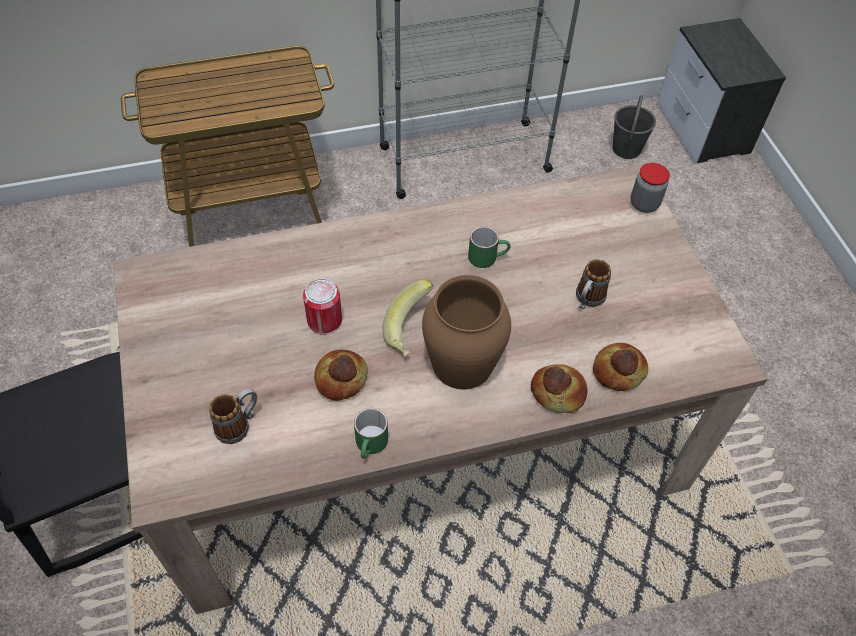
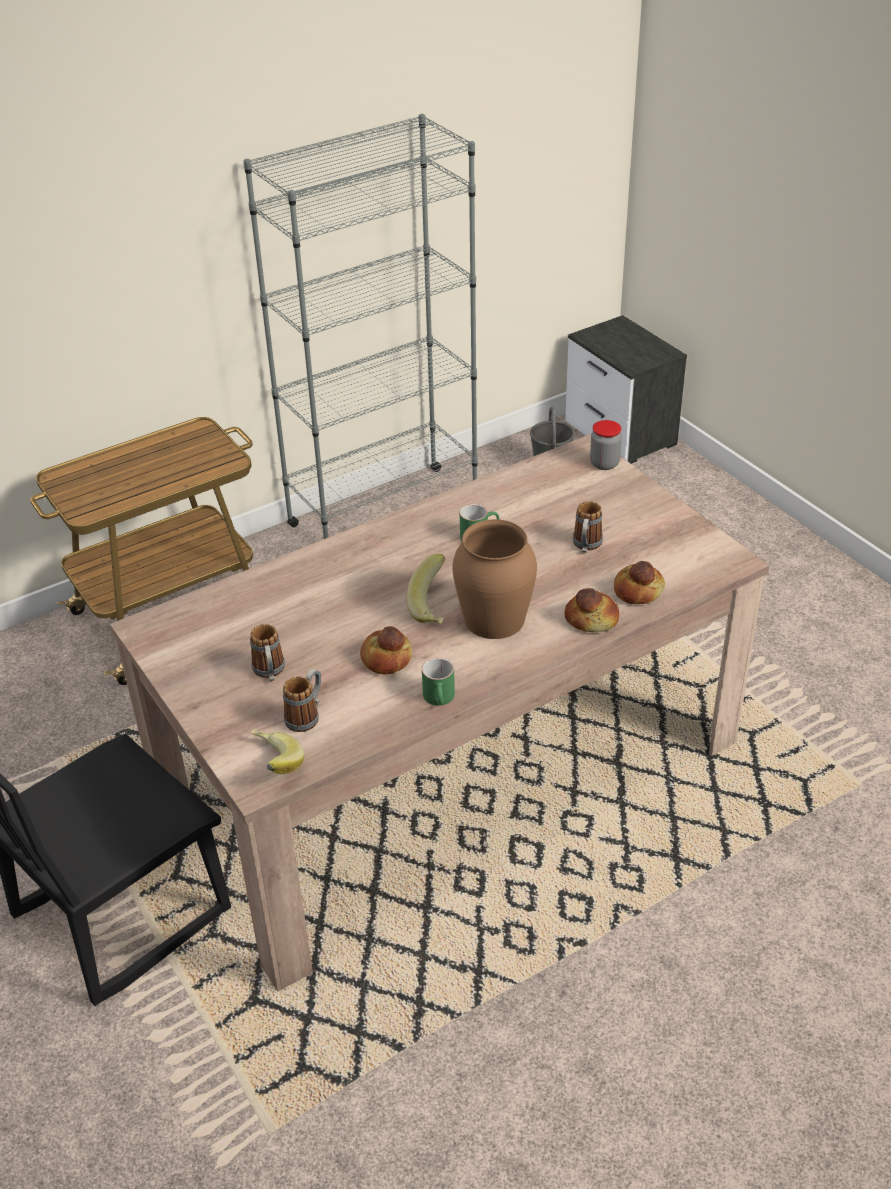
camera: 15 degrees left, 15 degrees down
(183, 475) = (273, 765): none -> banana
(227, 362) = (270, 672): none -> mug
(324, 320) = (348, 619): can -> none

